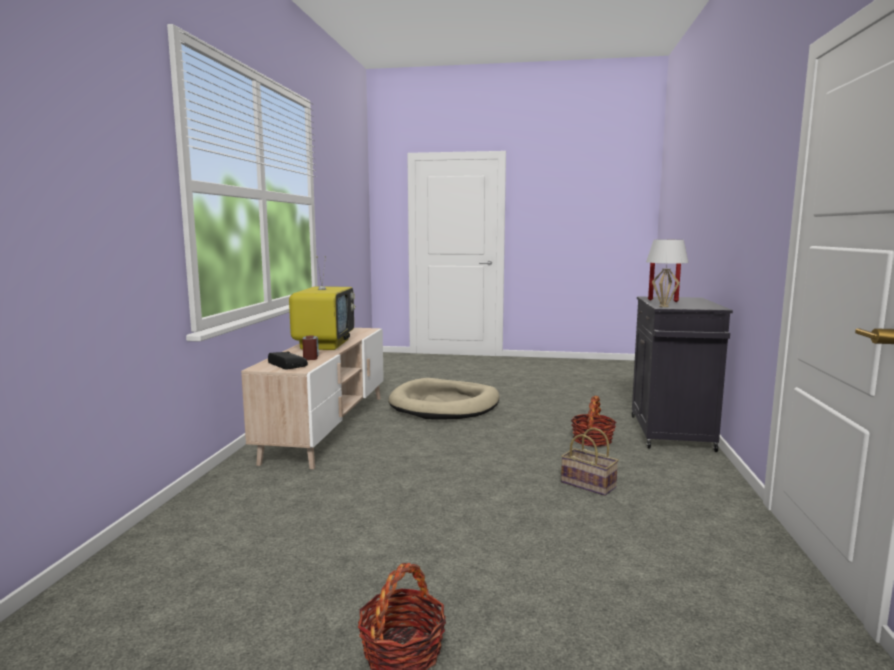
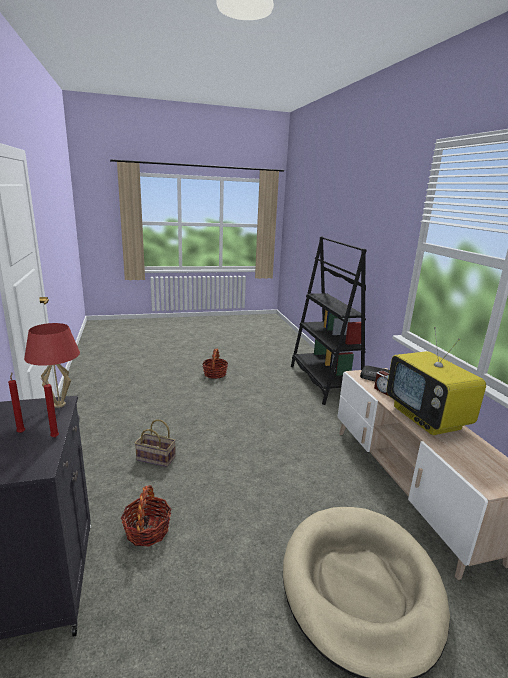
camera: 155 degrees right, 10 degrees up
(160, 555) = (324, 382): none -> black bookcase
(664, 306) = (59, 404): white table lamp -> red table lamp

